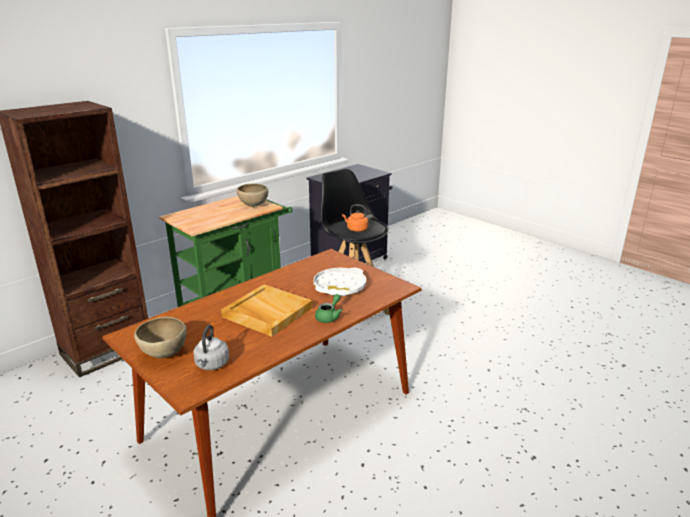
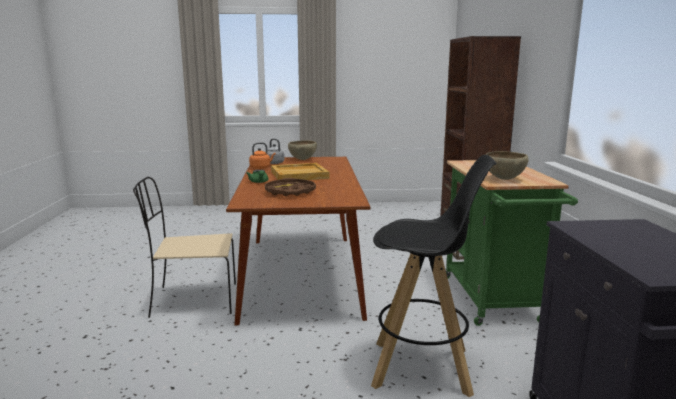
camera: 130 degrees right, 10 degrees down
(340, 286) = (290, 192): white tray -> brown tray
(356, 229) = (407, 228): orange kettle -> orange kettle (261, 167)
(412, 446) = (192, 300): none -> beige chair

